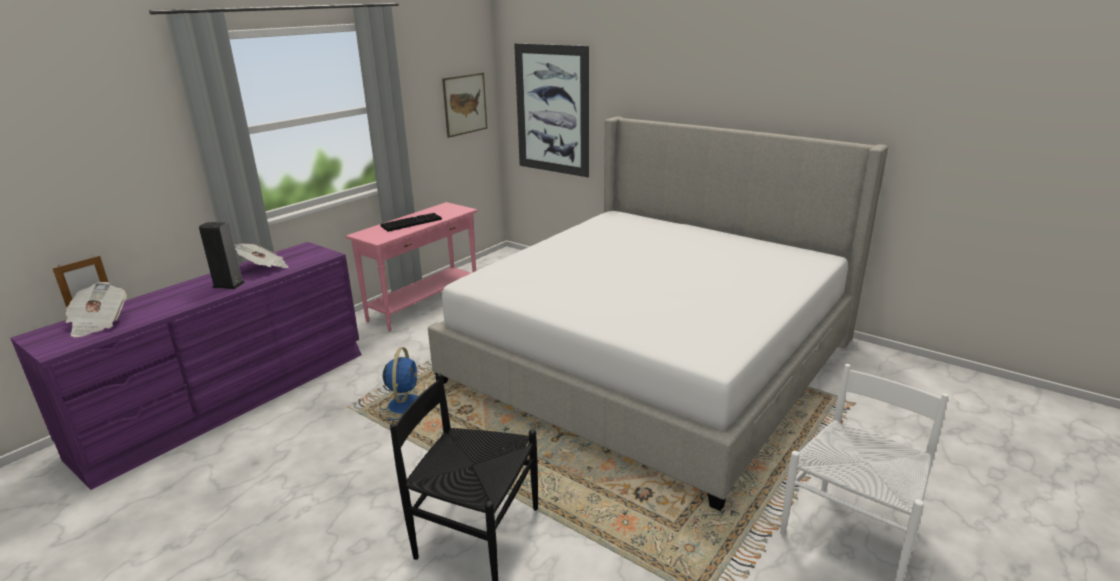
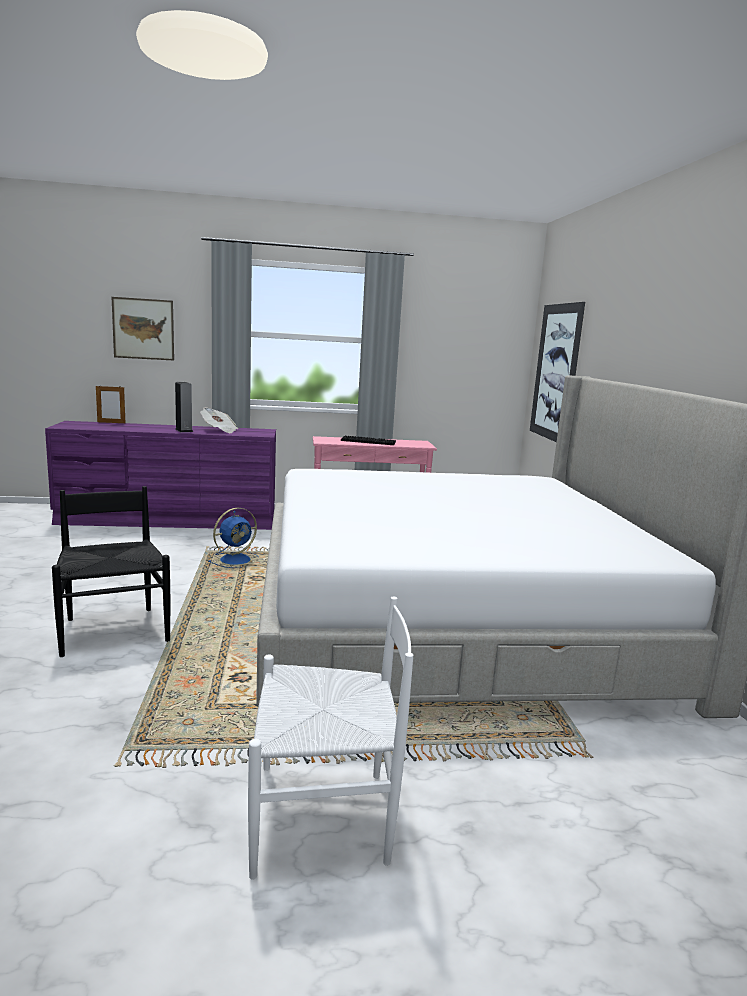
camera: 45 degrees right, 10 degrees down
(98, 323) = (99, 425): newspaper -> none
(465, 104) = (483, 358): picture -> picture (143, 329)

